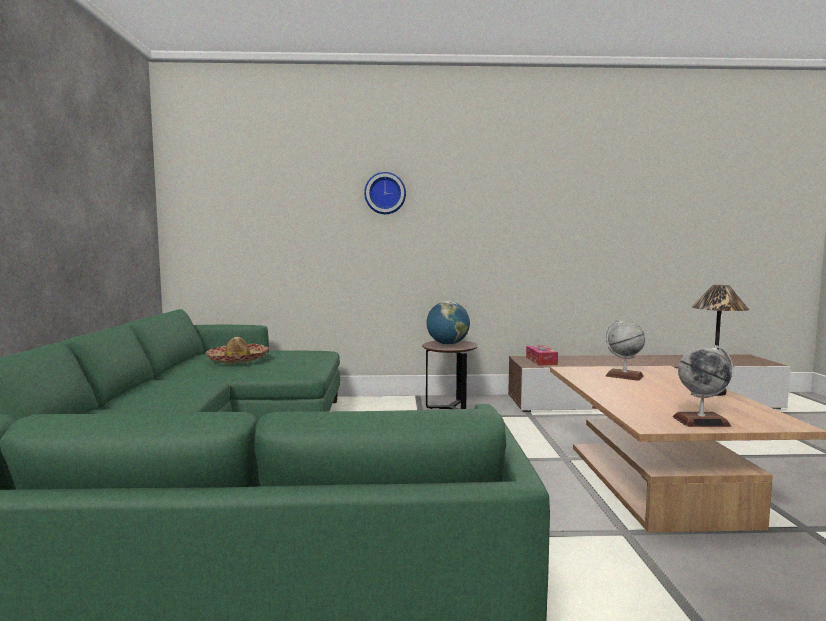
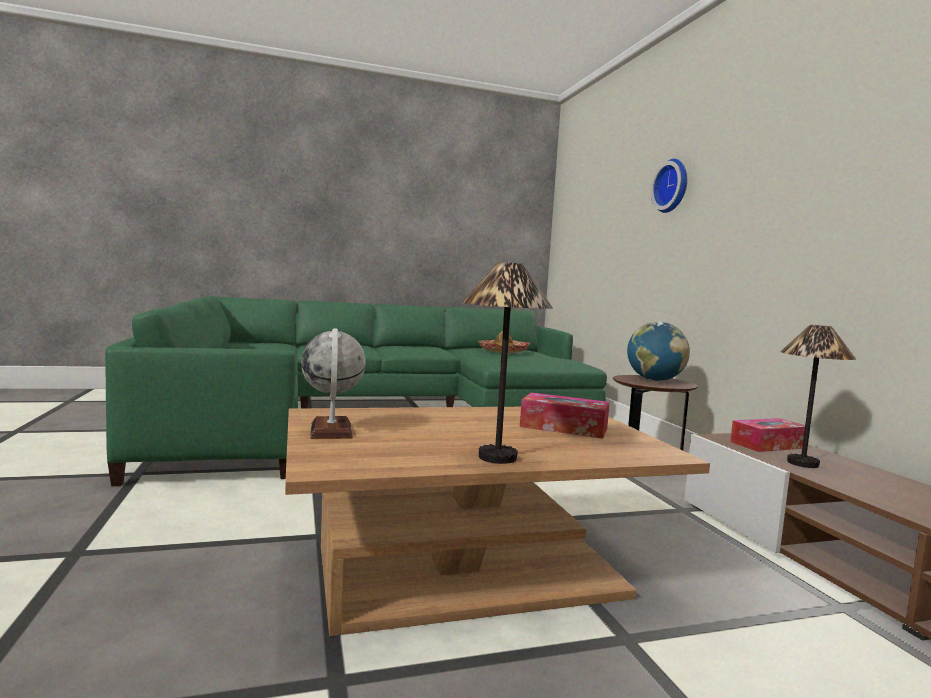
camera: 75 degrees right, 0 degrees up
(576, 363) = (803, 463): none -> table lamp
(624, 376) = (563, 427): globe -> tissue box

